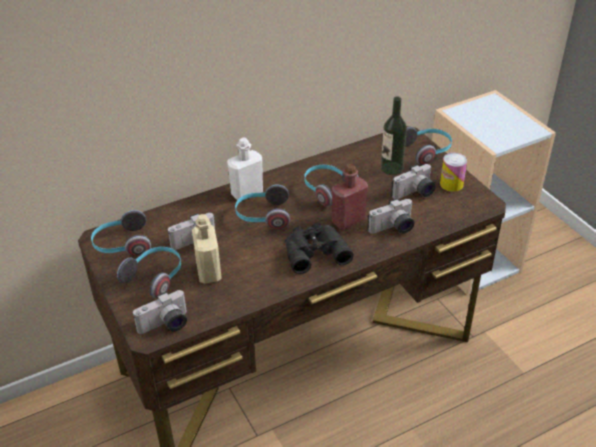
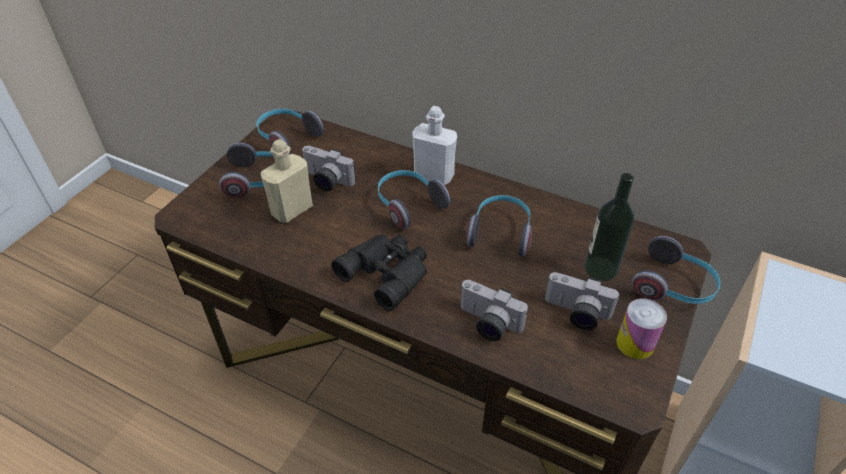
camera: 55 degrees right, 5 degrees up
(165, 325) = (198, 220): camera -> none
(348, 221) = (464, 276): red bottle -> none

